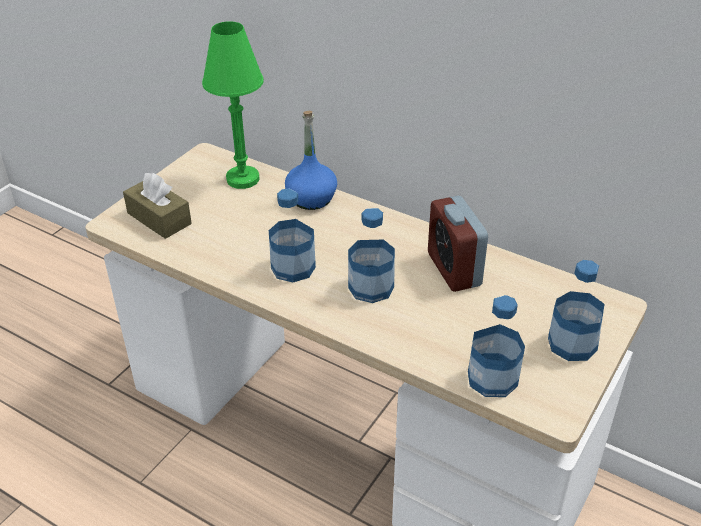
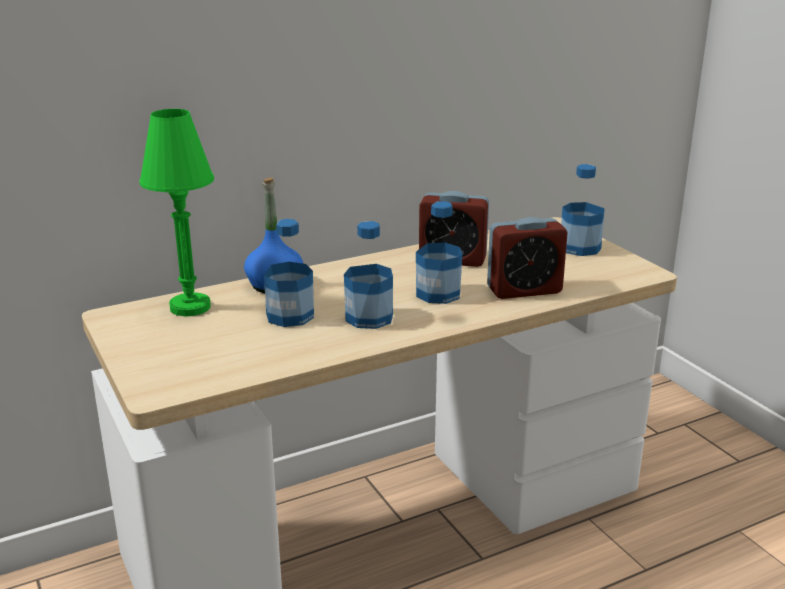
camera: 60 degrees left, 15 degrees down
(159, 218) = (190, 364): brown tissue box -> none
(426, 337) = (524, 290): none -> alarm clock
(492, 378) = (593, 281): bottle -> bottle (290, 316)

